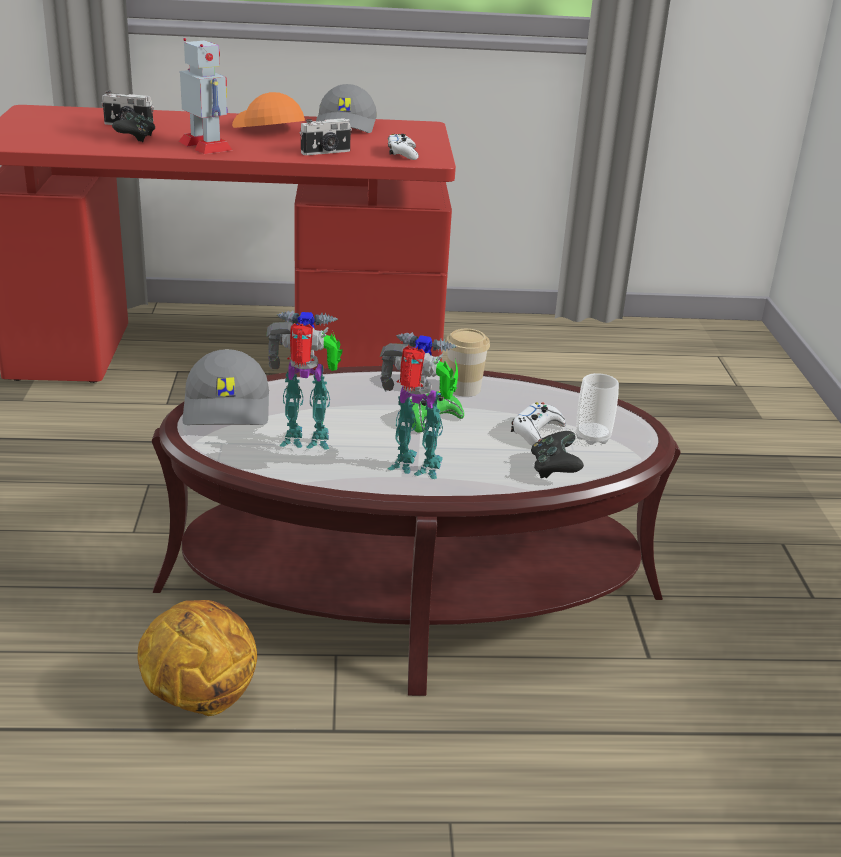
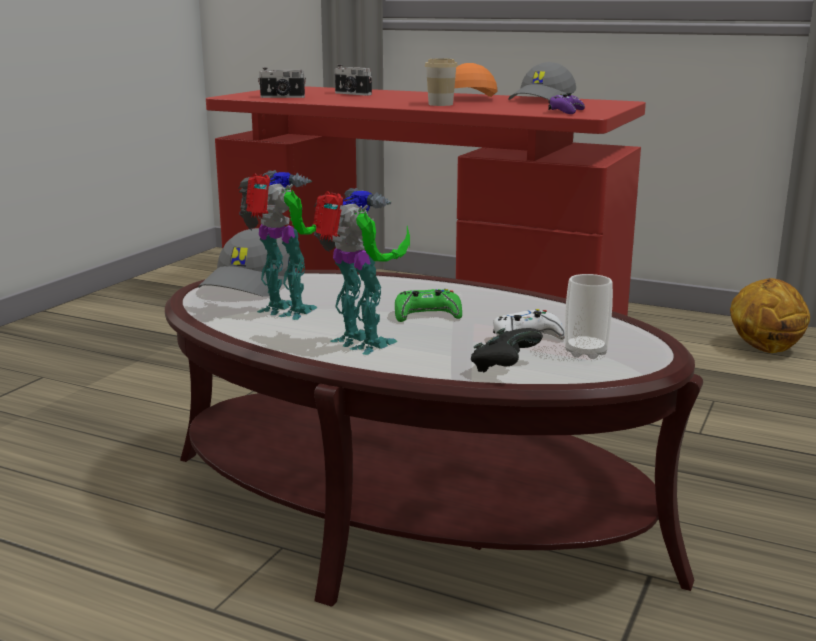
camera: 30 degrees right, 10 degrees down
(136, 138) = (344, 98): black game controller -> none
(199, 699) = (128, 549): basketball -> basketball (764, 349)
(206, 146) = (392, 102): toy robot -> none
(326, 152) = (493, 108): camera -> camera (282, 97)
(402, 153) = (565, 111): white game controller -> purple game controller
(464, 389) = (492, 300): cup -> cup (440, 104)

